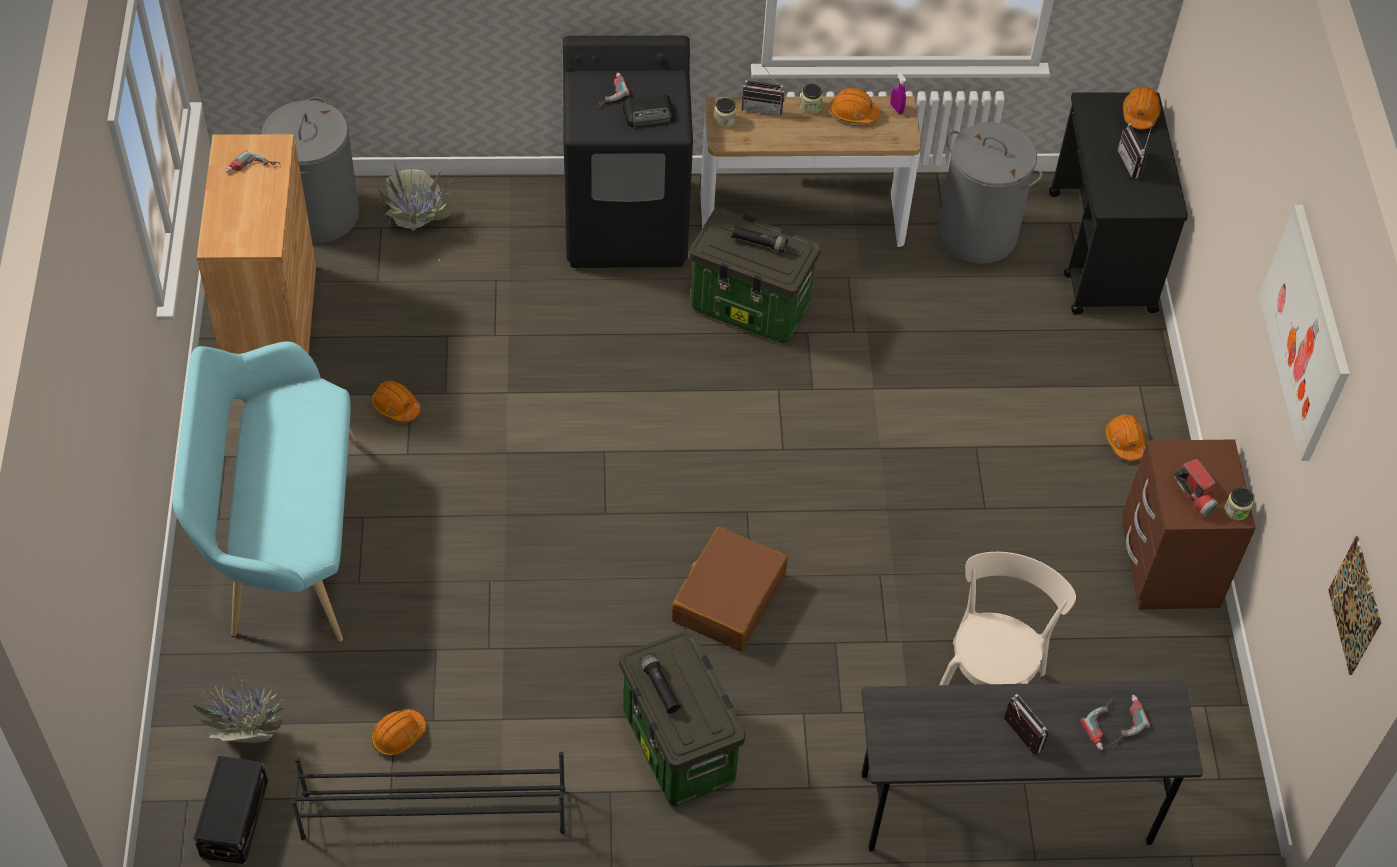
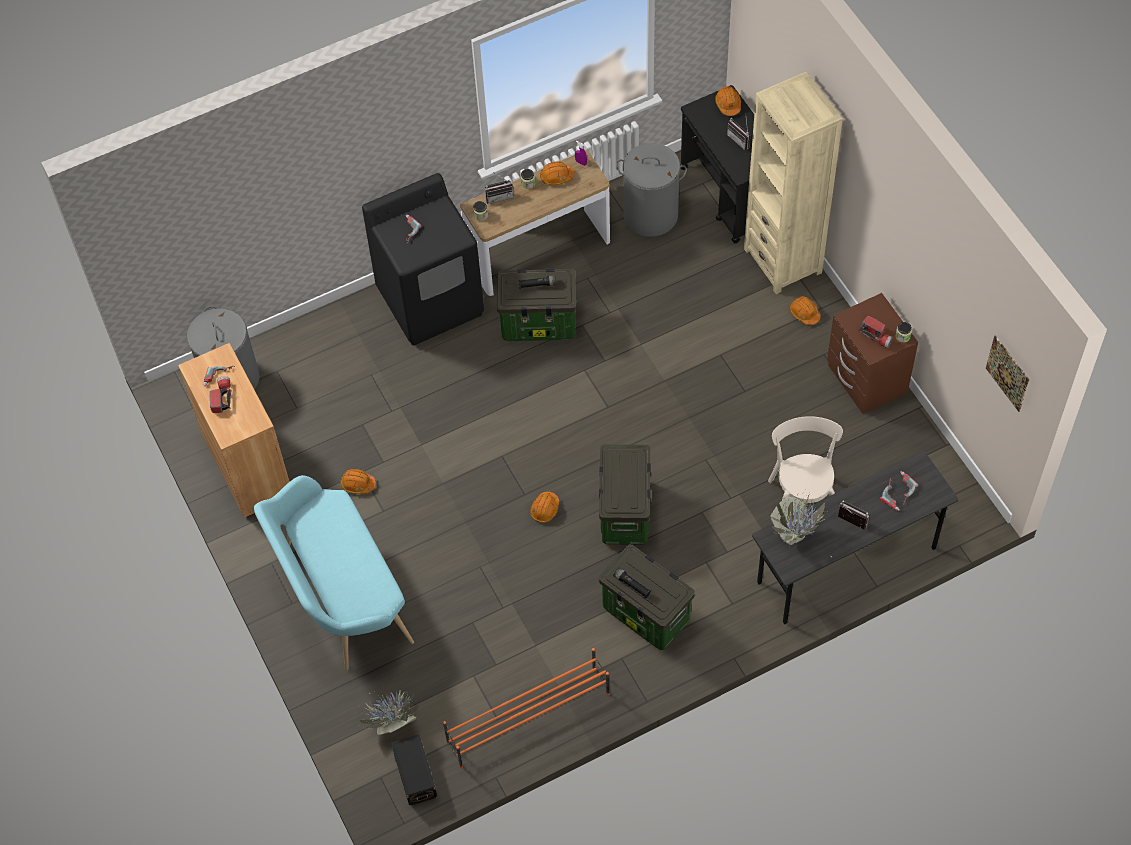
camera: 20 degrees left, 5 degrees up
(239, 195) = (222, 398): none -> flashlight
(398, 736) = (481, 683): orange hard hat -> orange hard hat (545, 509)
(419, 226) = (301, 359): potted plant -> potted plant (796, 535)
(432, 812) = (527, 717): black shoe rack -> orange shoe rack
(649, 114) = (441, 234): radio -> none
(728, 598) = (625, 513): brown suitcase -> storage box
(1129, 362) = (783, 260): none -> beige bookcase
(1306, 332) = (913, 225): picture -> none

